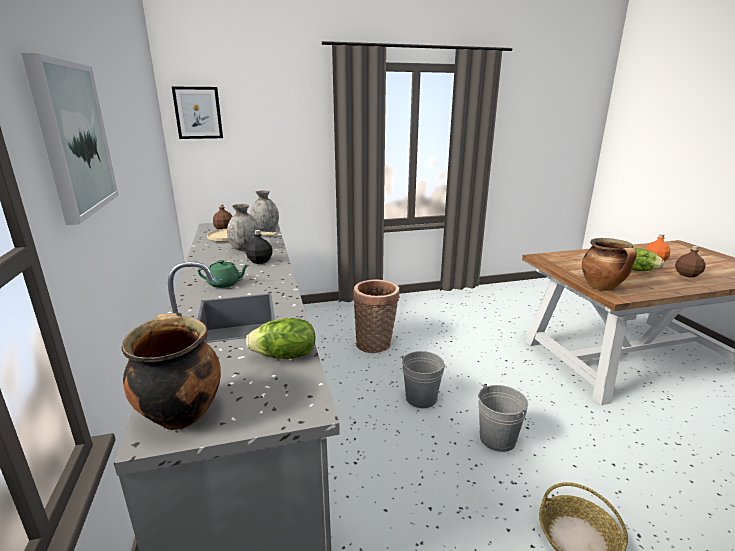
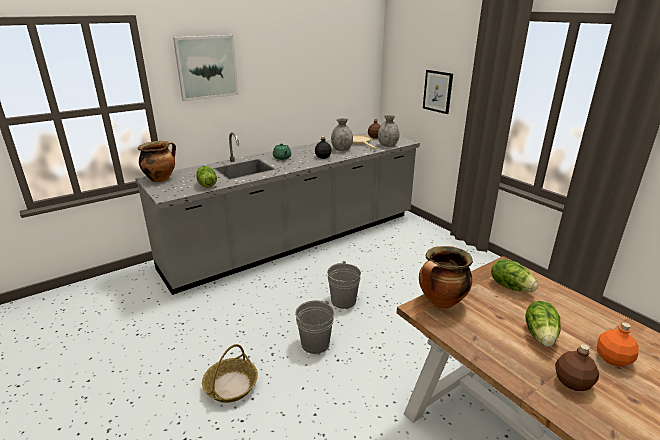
camera: 70 degrees right, 5 degrees up
(198, 113) = (398, 50): picture -> picture (437, 91)
(376, 344) = (402, 267): basket -> none
(572, 263) = (510, 286): none -> lettuce

